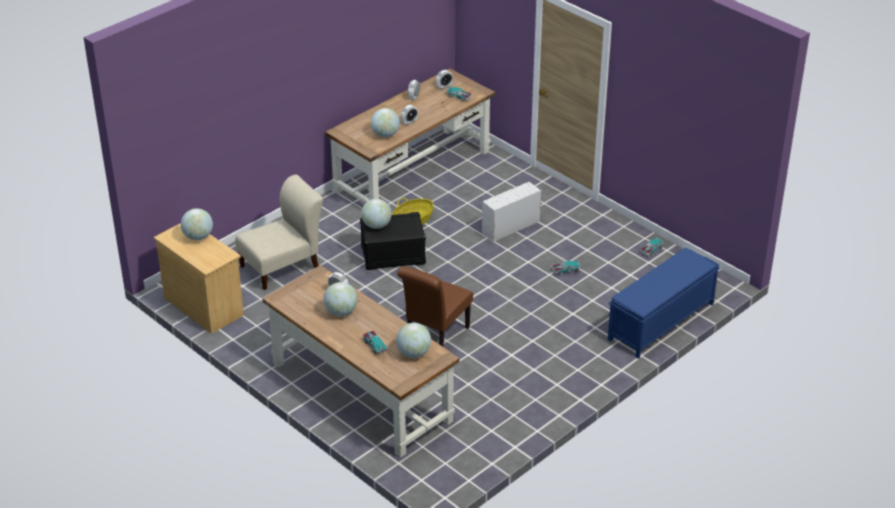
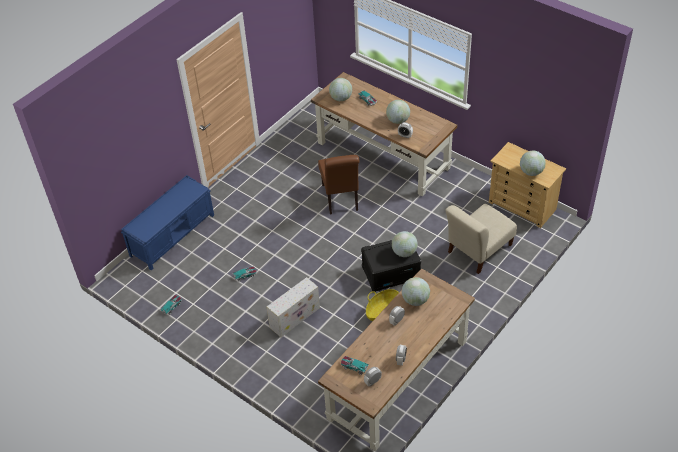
camera: 175 degrees right, 10 degrees up
(434, 339) = (341, 199): brown chair -> brown chair turned 150 degrees clockwise

